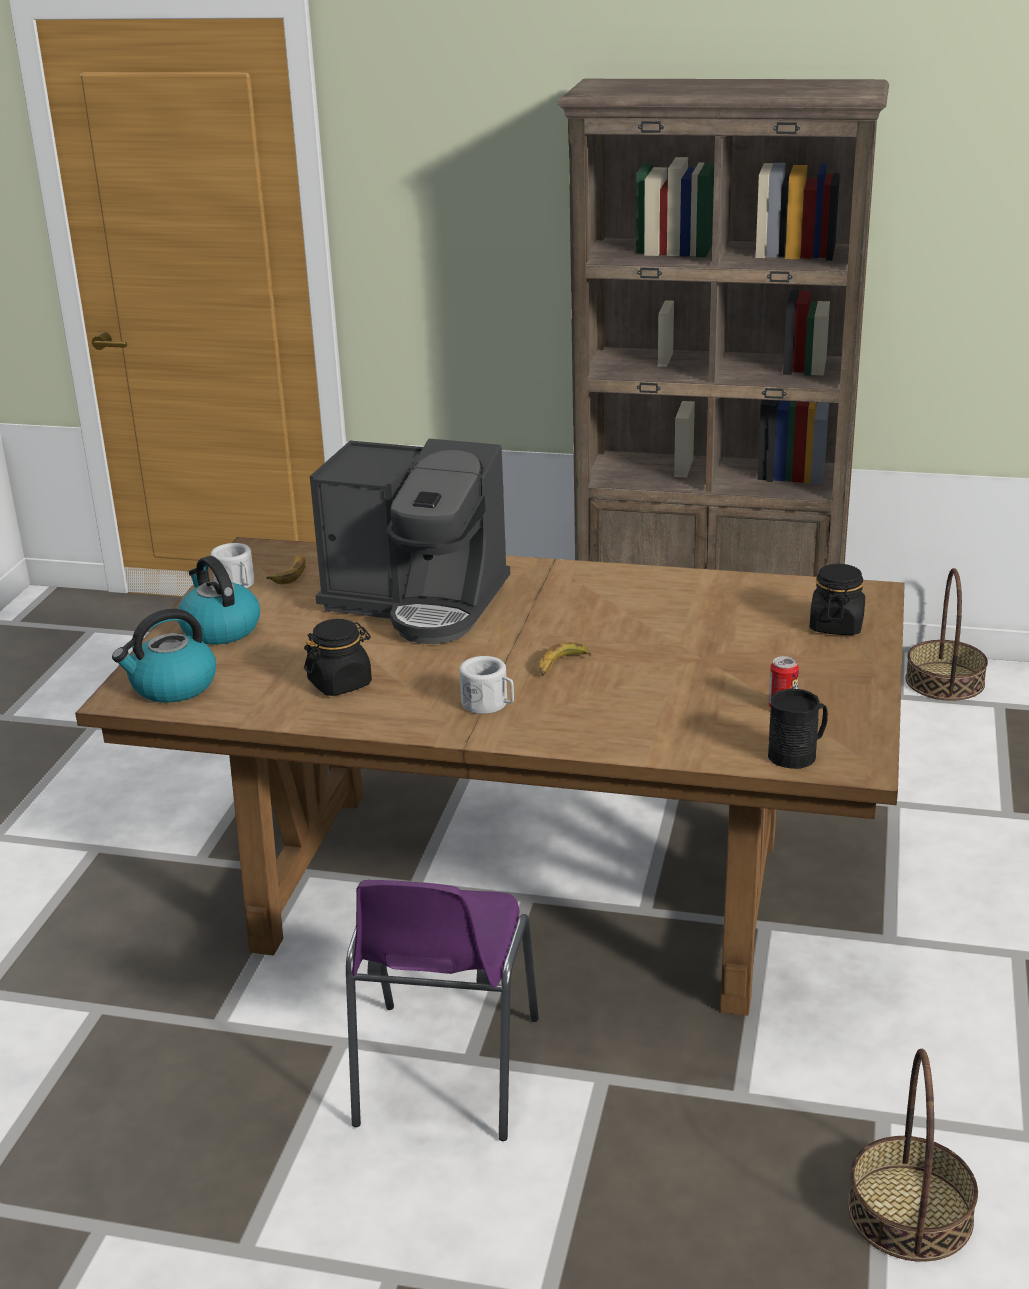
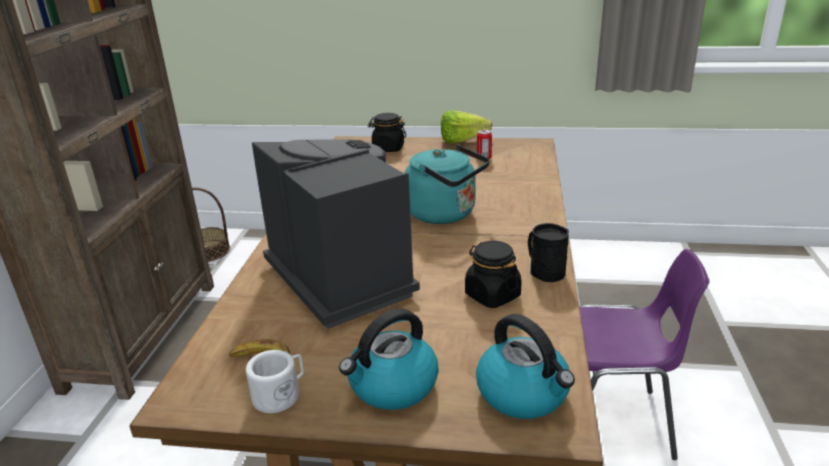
camera: 95 degrees left, 0 degrees up
(418, 603) = (342, 277): coffee machine -> coffee machine turned 45 degrees counterclockwise
(489, 704) = (506, 233): white mug -> none
(561, 665) = (445, 214): banana -> turquoise kettle
(798, 754) = (530, 154): black mug -> black mug (544, 270)
(875, 696) = (466, 141): none -> lettuce
(909, 1212) = (625, 275): basket -> none

